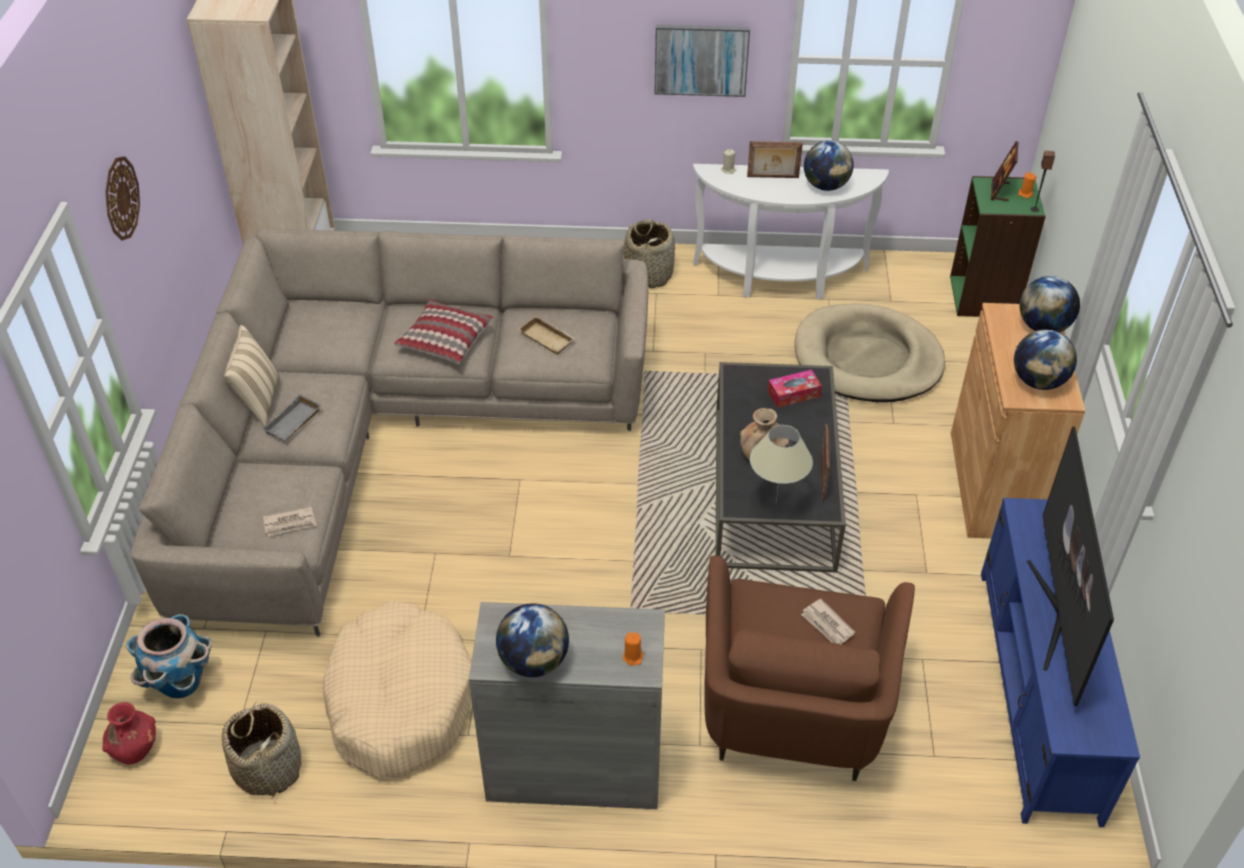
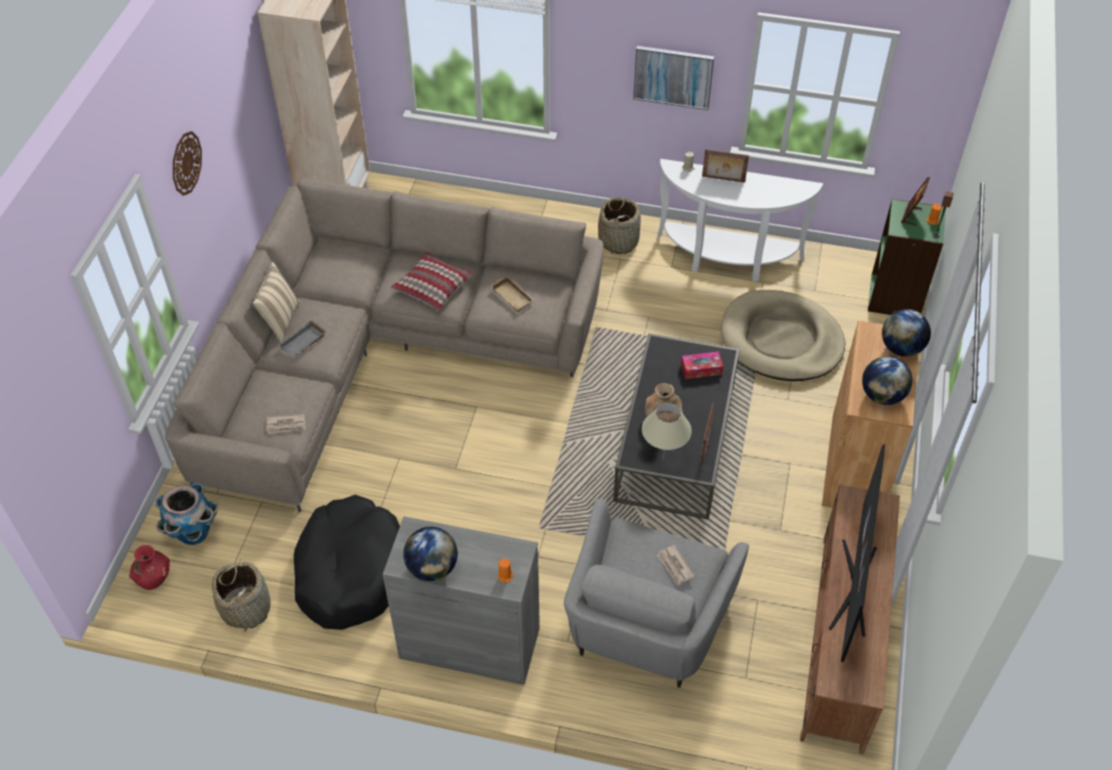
camera: 10 degrees right, 5 degrees up
(399, 700) = (350, 571): beige dog bed -> black dog bed
(793, 711) = (645, 625): brown armchair -> grey armchair
(825, 185) = (765, 192): globe -> none
(1037, 692) = (842, 640): blue tv stand -> brown tv stand

